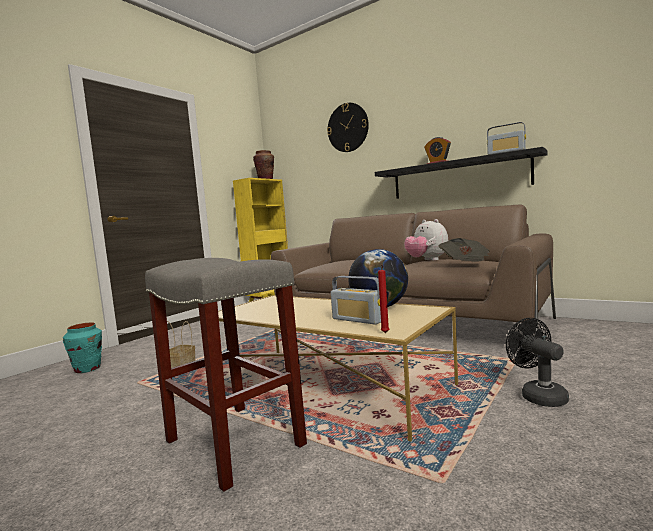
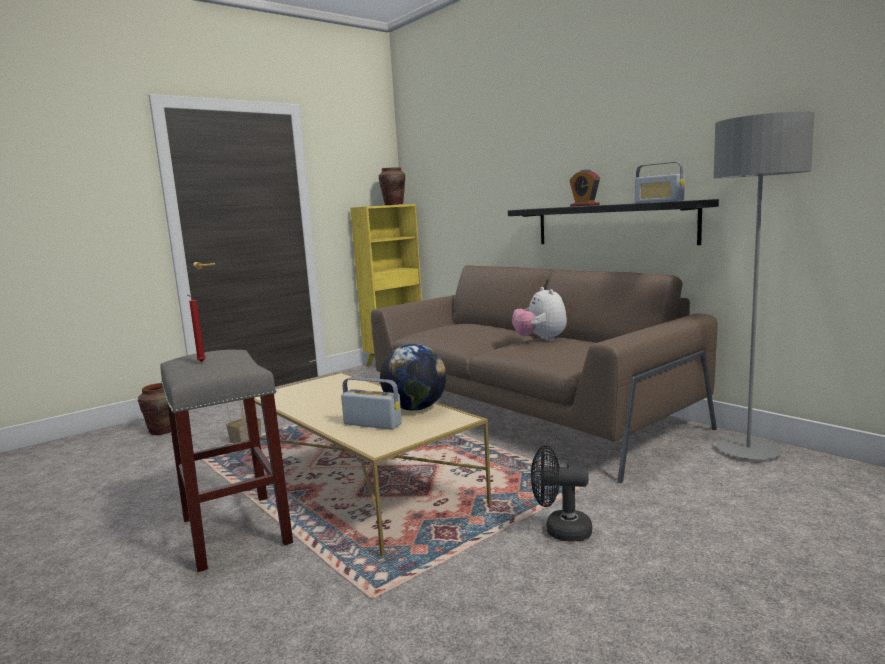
camera: 15 degrees right, 5 degrees up
(87, 369) = (162, 431): turquoise vase -> brown vase
(348, 127) = (489, 142): wall clock -> none
(358, 320) = (372, 424): radio -> radio turned 150 degrees clockwise
(385, 333) = (370, 447): red candle -> red candle (200, 362)
(466, 264) = (563, 356): newspaper -> none
(538, 395) = (560, 530): black fan -> black fan turned 75 degrees counterclockwise
(595, 327) = (748, 451): none -> grey floor lamp

